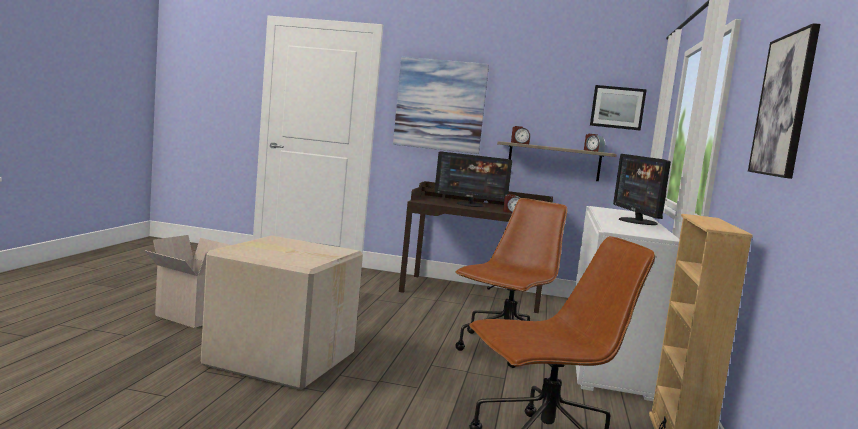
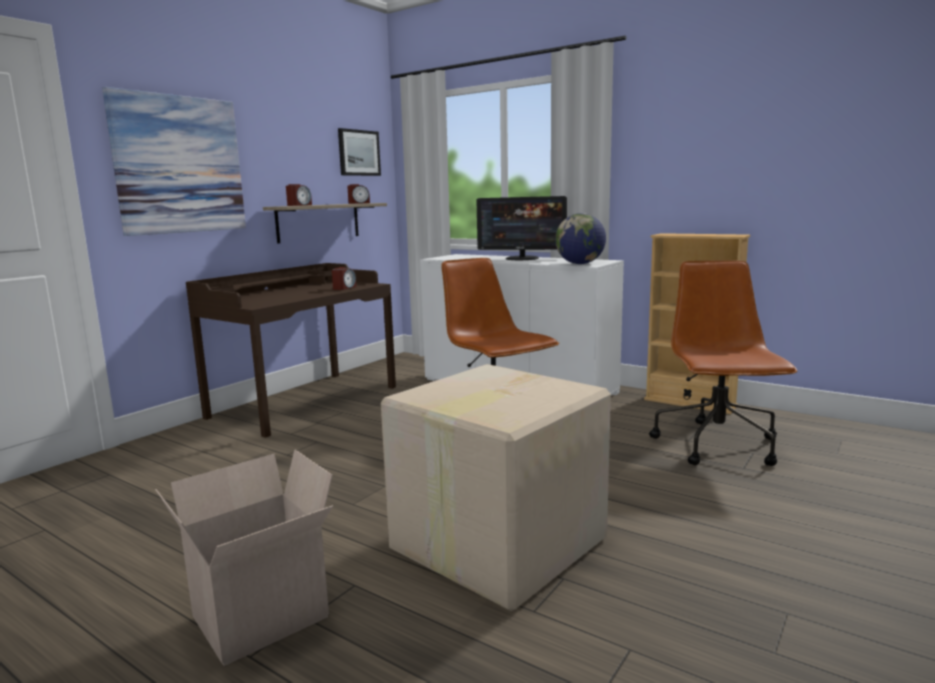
camera: 65 degrees left, 5 degrees up
(470, 204) = (286, 294): monitor -> none
(618, 229) = (580, 264): none -> globe
(784, 105) = (746, 141): picture -> none

